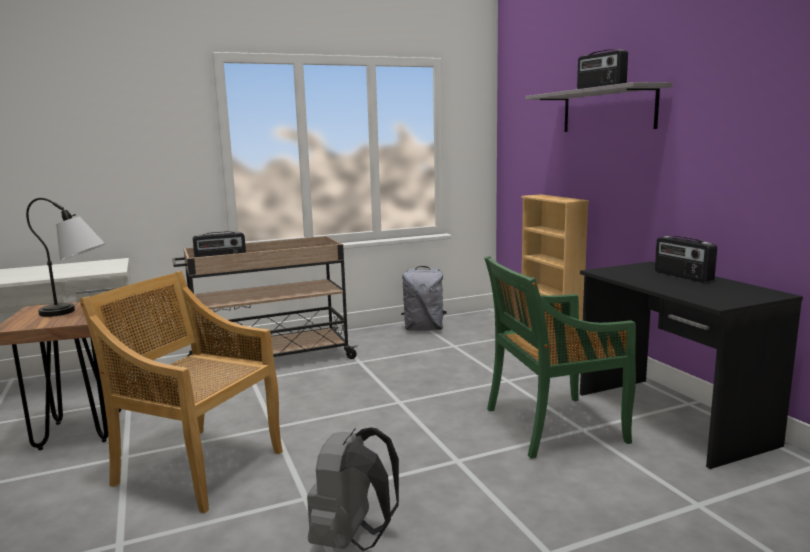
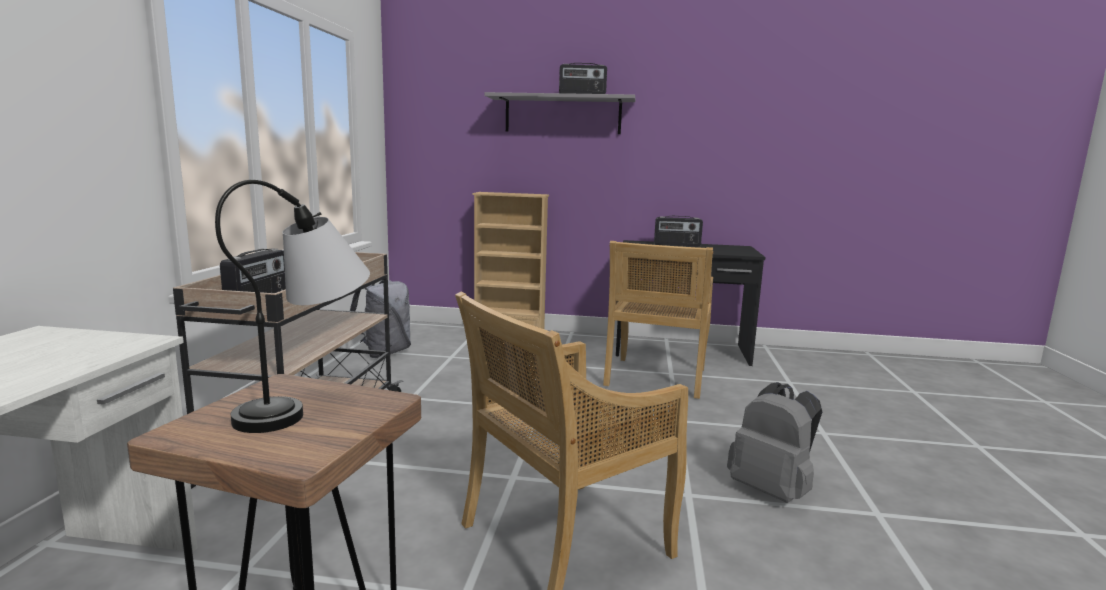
camera: 60 degrees left, 0 degrees up
(552, 426) = (656, 378): green chair -> beige chair

